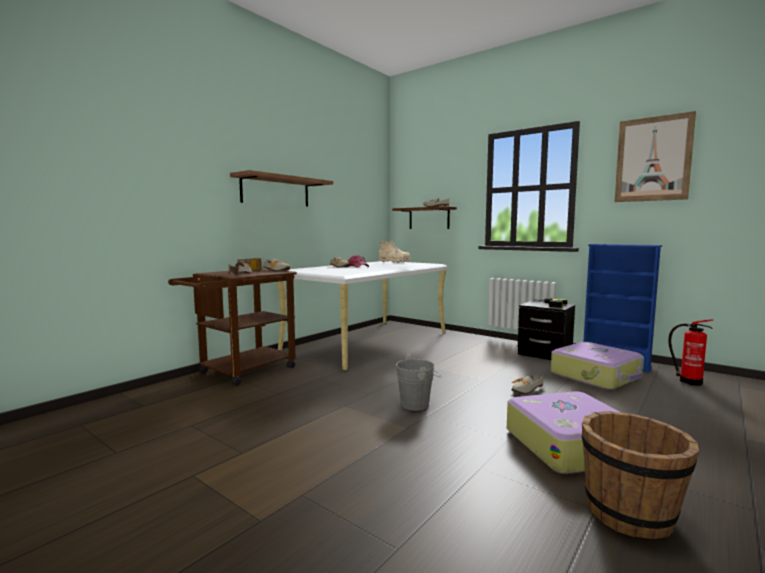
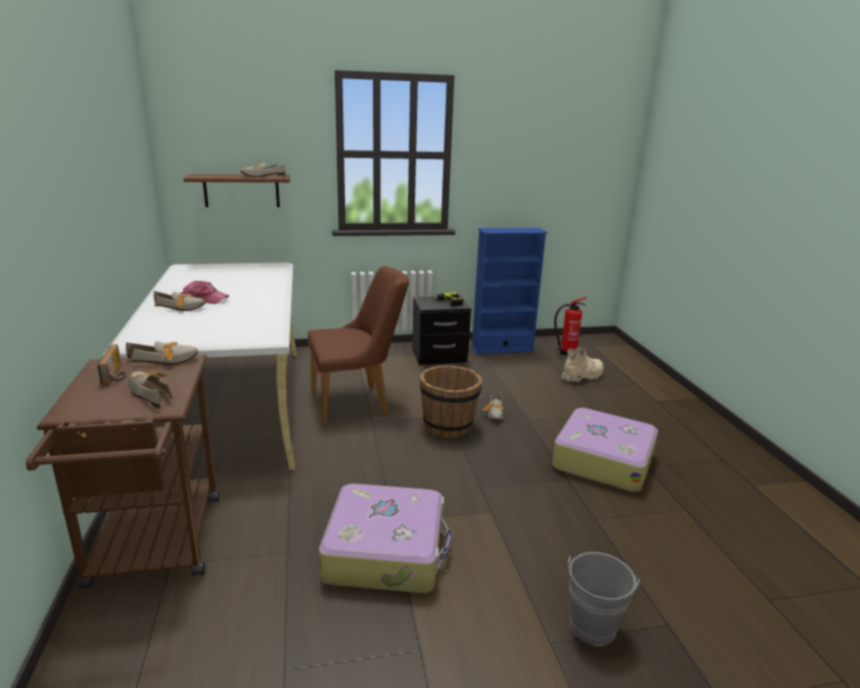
camera: 50 degrees left, 15 degrees up
(276, 191) = (71, 198): shelf -> none
(394, 262) = (207, 268): beige boot -> beige boot (583, 376)
(418, 404) = (451, 478): grey bucket -> grey bucket (594, 622)
(437, 358) = (357, 402): none -> brown chair
(596, 376) = (512, 371): suitcase -> suitcase (386, 550)
(630, 513) = (698, 500): brown bucket -> brown bucket (448, 426)
(653, 159) = (525, 133): picture -> none

